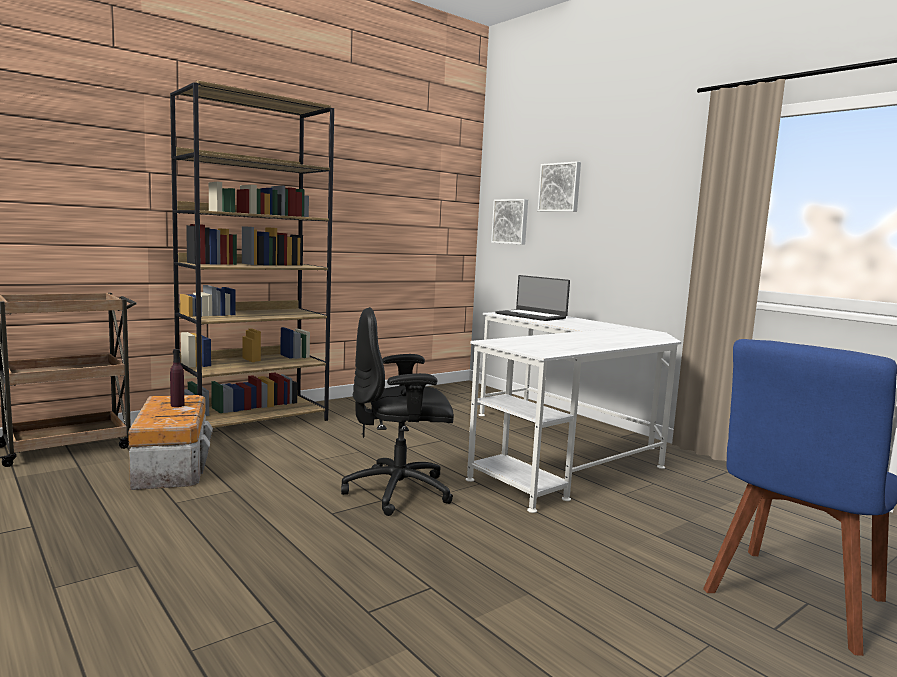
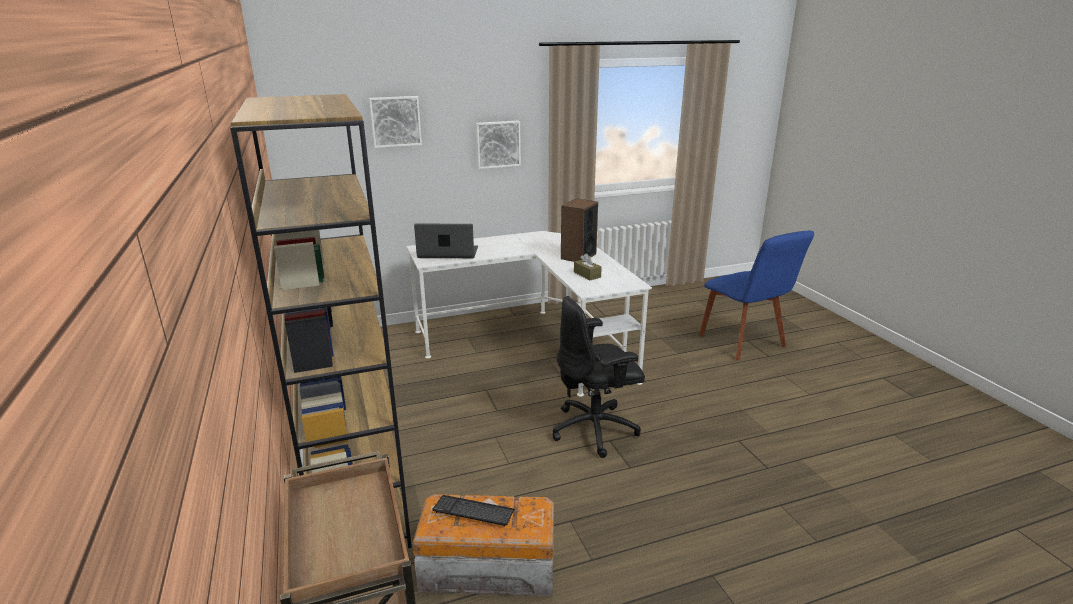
camera: 70 degrees left, 15 degrees up
(177, 405) = (473, 511): purple bottle -> keyboard
(400, 492) = (596, 429): black office chair -> black office chair turned 60 degrees clockwise
(511, 221) = (330, 160): picture -> picture (497, 144)
(531, 316) = (448, 253): laptop -> laptop turned 150 degrees counterclockwise
(543, 341) = (587, 275): none -> brown tissue box
(600, 340) = (578, 256): none -> speaker

